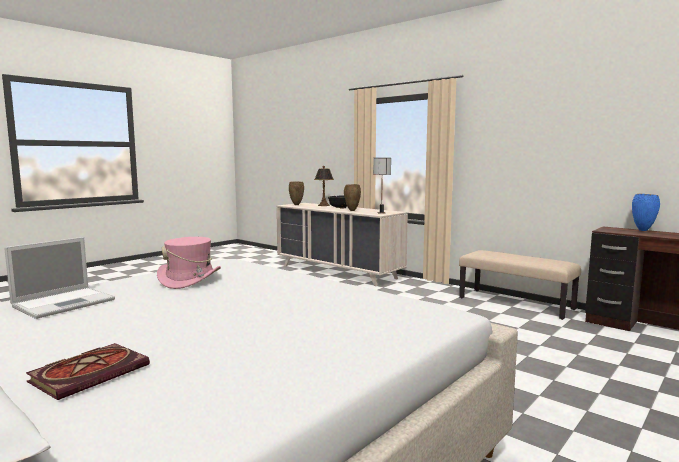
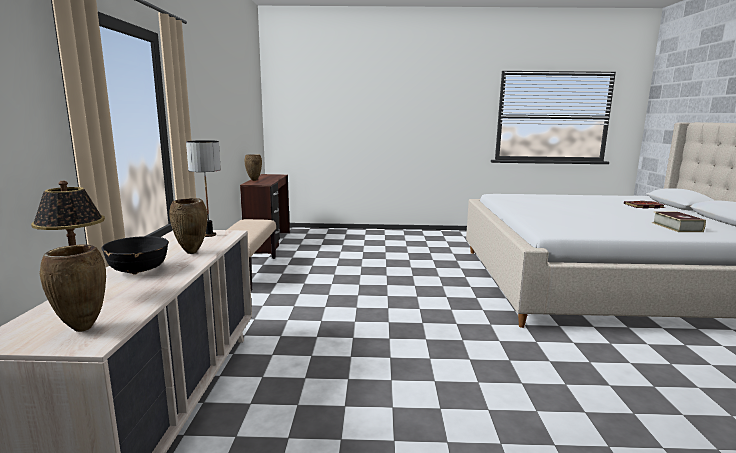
camera: 130 degrees left, 5 degrees up
(65, 302) = (676, 227): laptop -> book
(190, 279) = (594, 224): pink hat -> none
(643, 230) = (254, 180): blue vase -> brown vase

